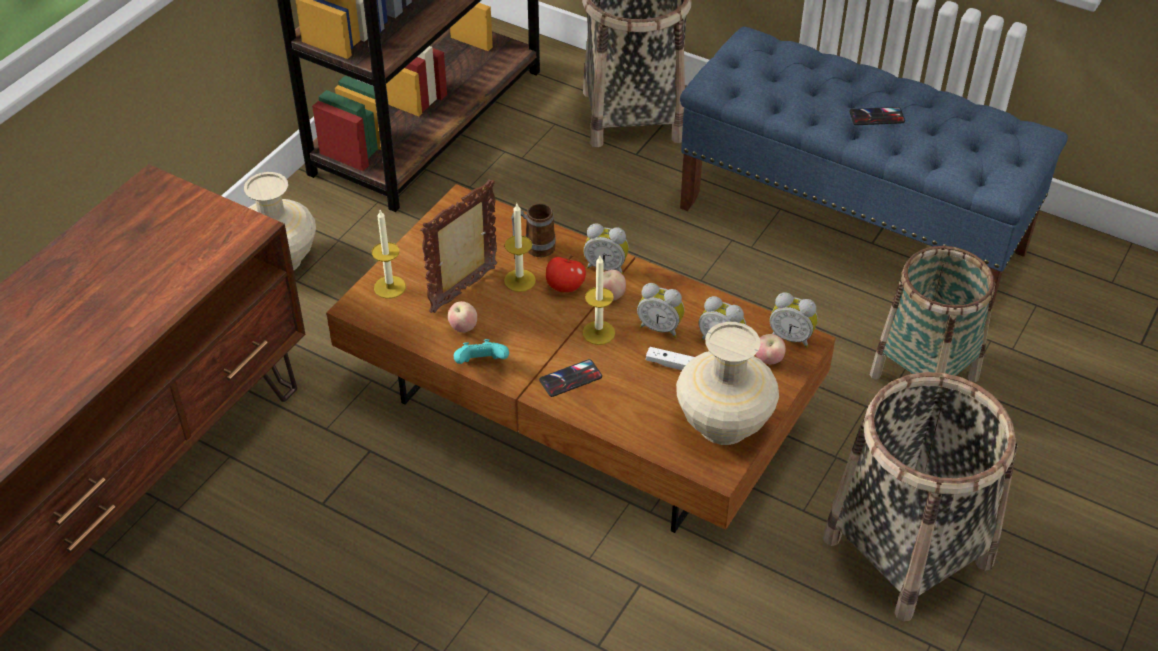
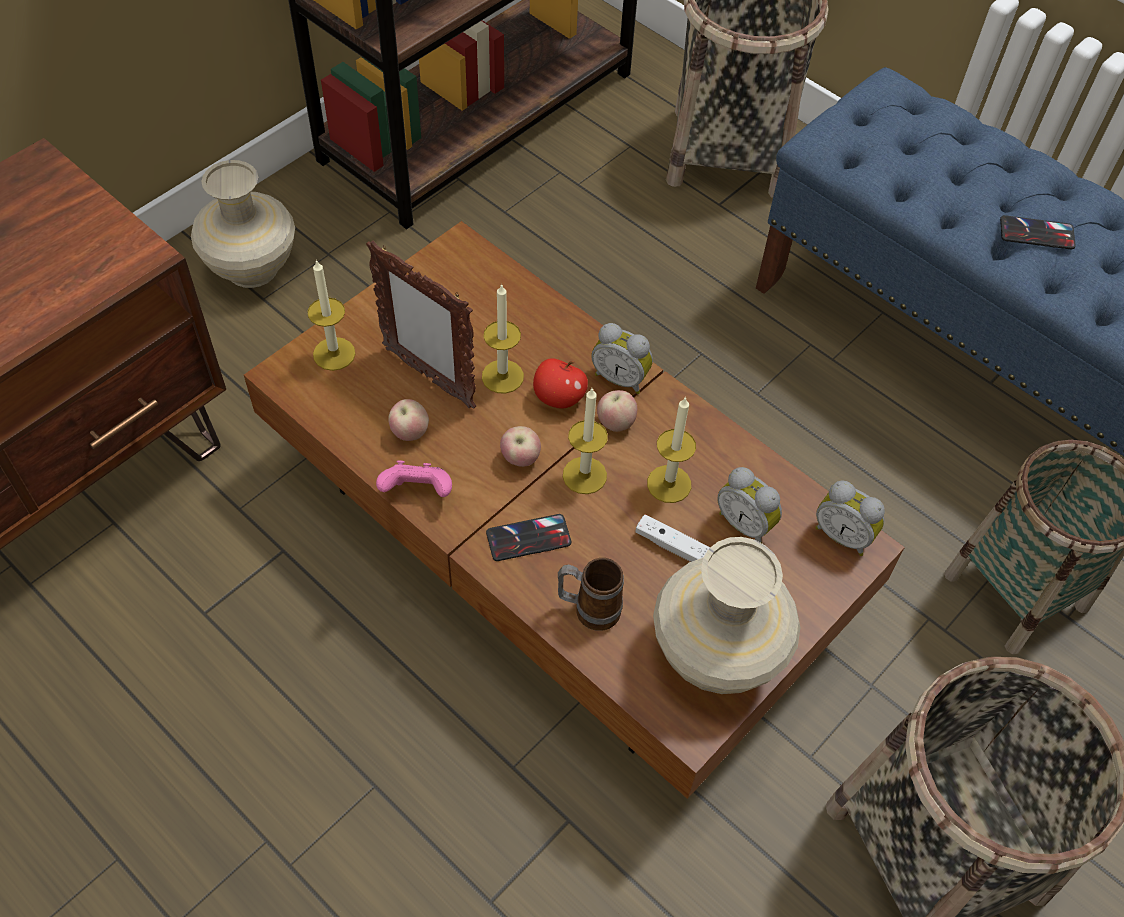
camera: 10 degrees right, 10 degrees up
(465, 290) = (428, 377): picture frame -> picture frame turned 105 degrees counterclockwise
(481, 364) = (417, 492): turquoise game controller -> pink game controller
(534, 248) = (534, 332): mug -> mug (588, 609)
(660, 327) = (669, 484): alarm clock -> candle
(768, 360) = (803, 564): apple -> apple (520, 458)

